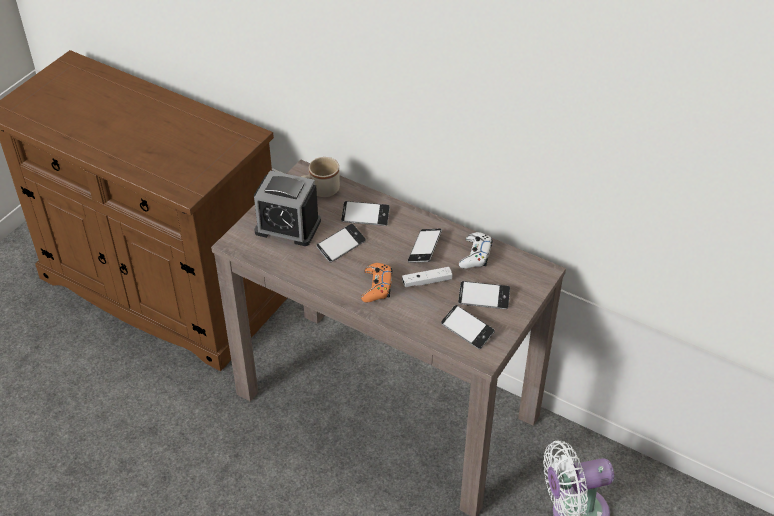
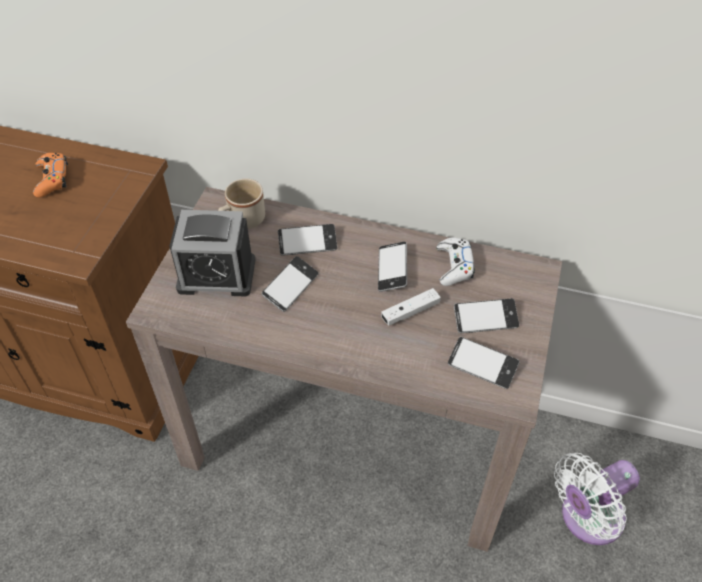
camera: 15 degrees left, 5 degrees up
(377, 287) = (352, 332): orange game controller -> orange game controller (52, 179)

